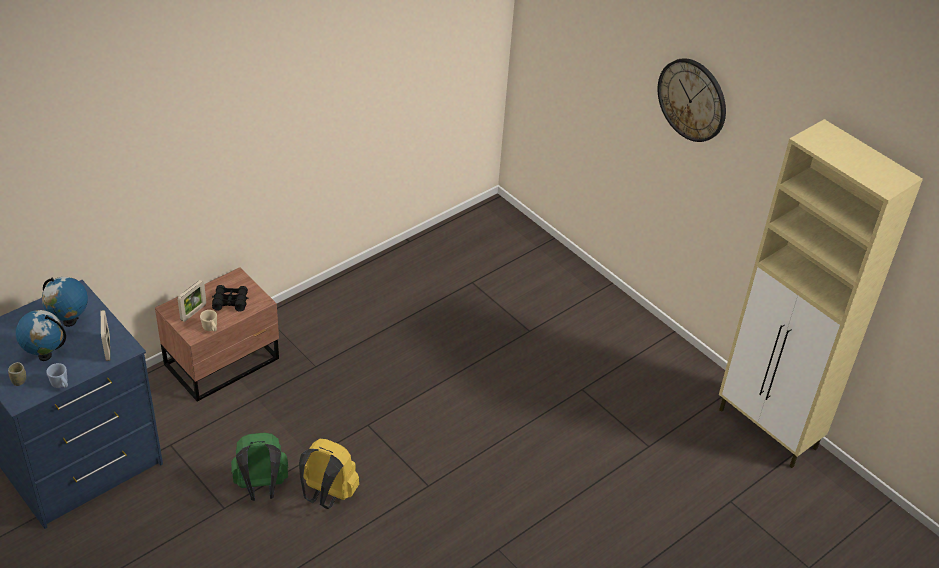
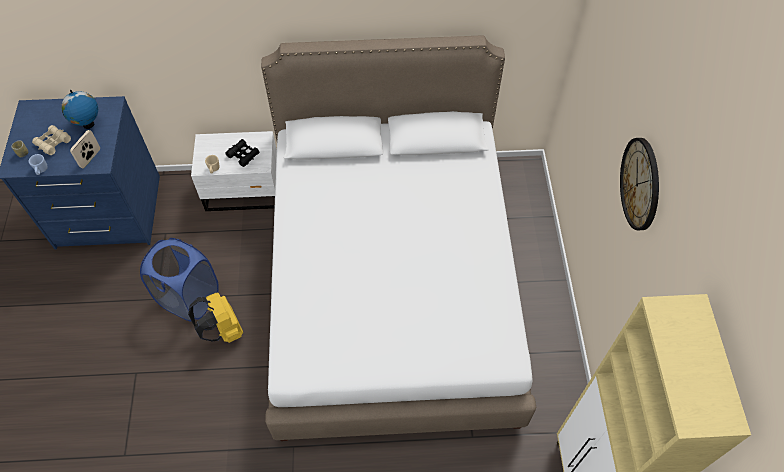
camera: 40 degrees right, 15 degrees up
(45, 355) = (53, 143): globe -> beige binoculars
(193, 312) = (214, 151): picture frame -> none
(224, 362) = (244, 191): brown nightstand -> white nightstand
(261, 488) = (189, 298): green backpack -> blue laundry basket
(462, 368) = (391, 286): none -> white bed

